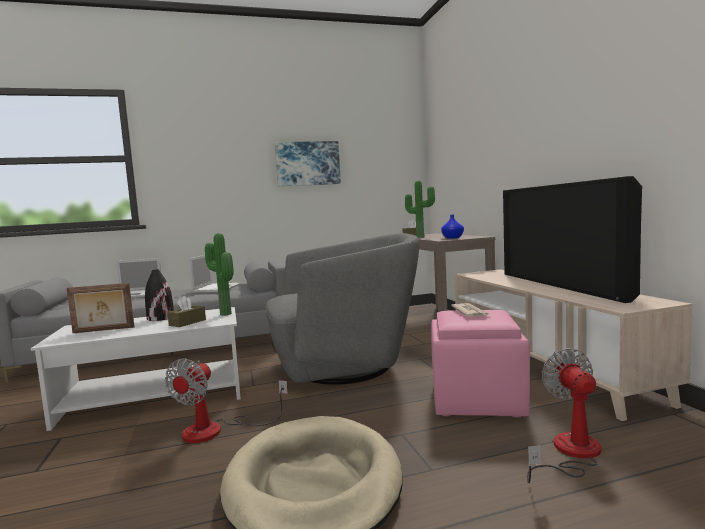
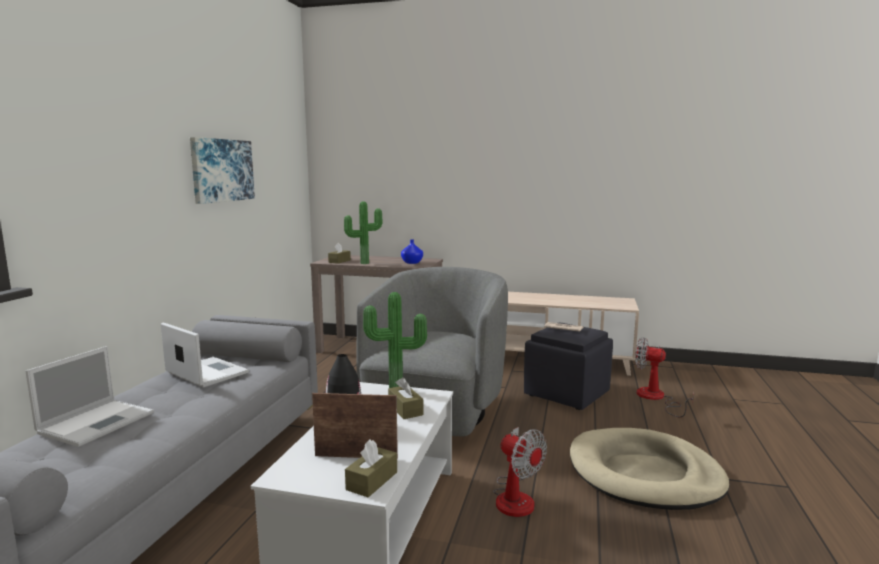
camera: 60 degrees left, 5 degrees up
(66, 339) = (372, 481): none -> brown tissue box
(103, 330) = (356, 456): picture frame -> picture frame turned 105 degrees counterclockwise
(478, 400) = (567, 393): pink ottoman -> black ottoman
(563, 285) = (546, 296): television -> none

